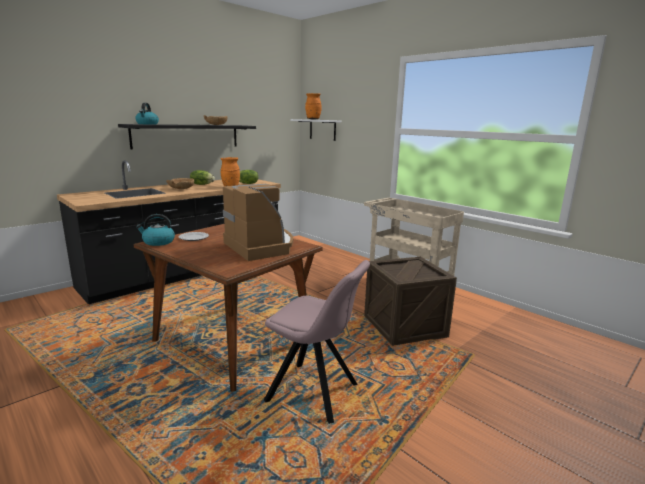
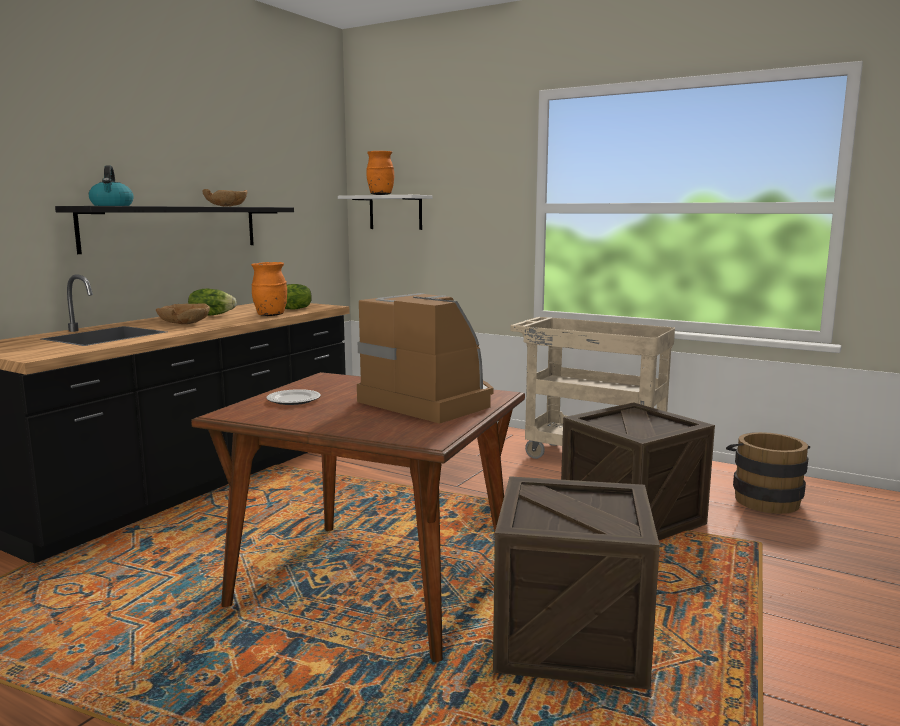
camera: 15 degrees left, 5 degrees down
(158, 242) = (238, 412): kettle -> none
(313, 392) = (570, 638): pink chair -> crate
(499, 326) = (764, 499): none -> brown bucket

